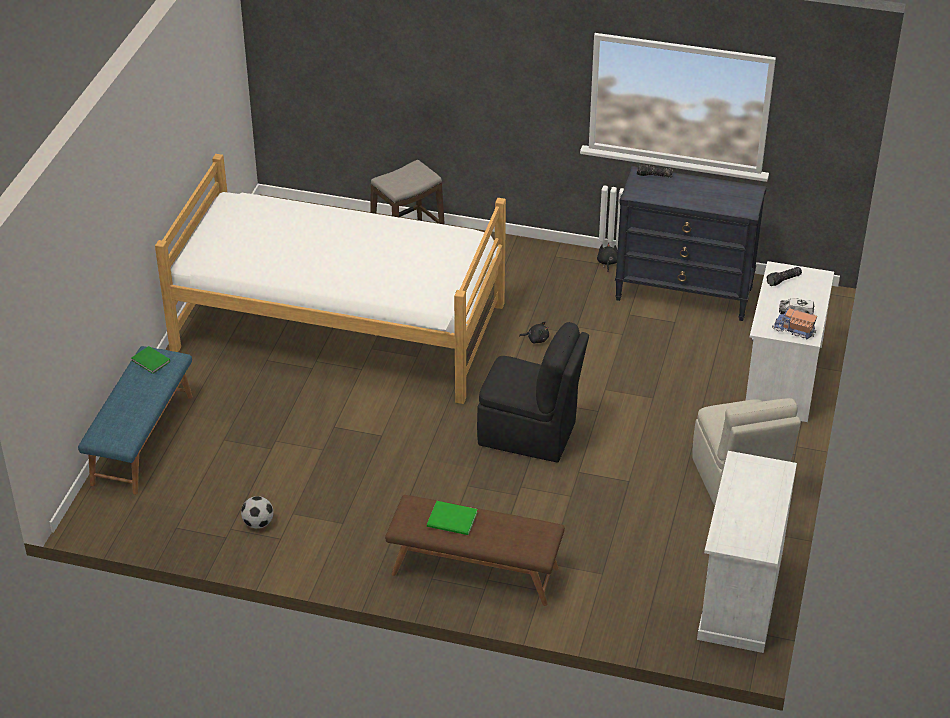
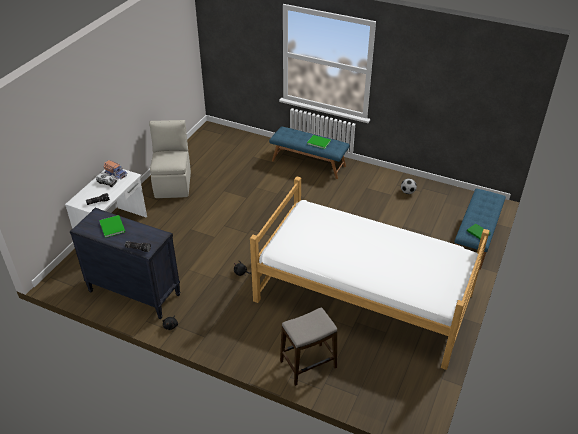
camera: 170 degrees left, 0 degrees up
(474, 571) = (309, 163): brown bench -> blue bench
(529, 434) = (264, 218): black chair -> none
(710, 198) = (112, 226): none -> green book
(740, 595) = (199, 144): white cabinet -> none

